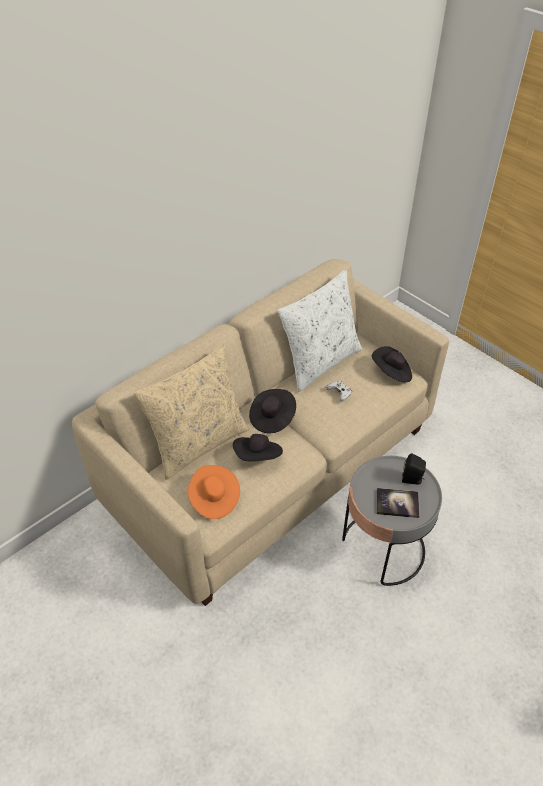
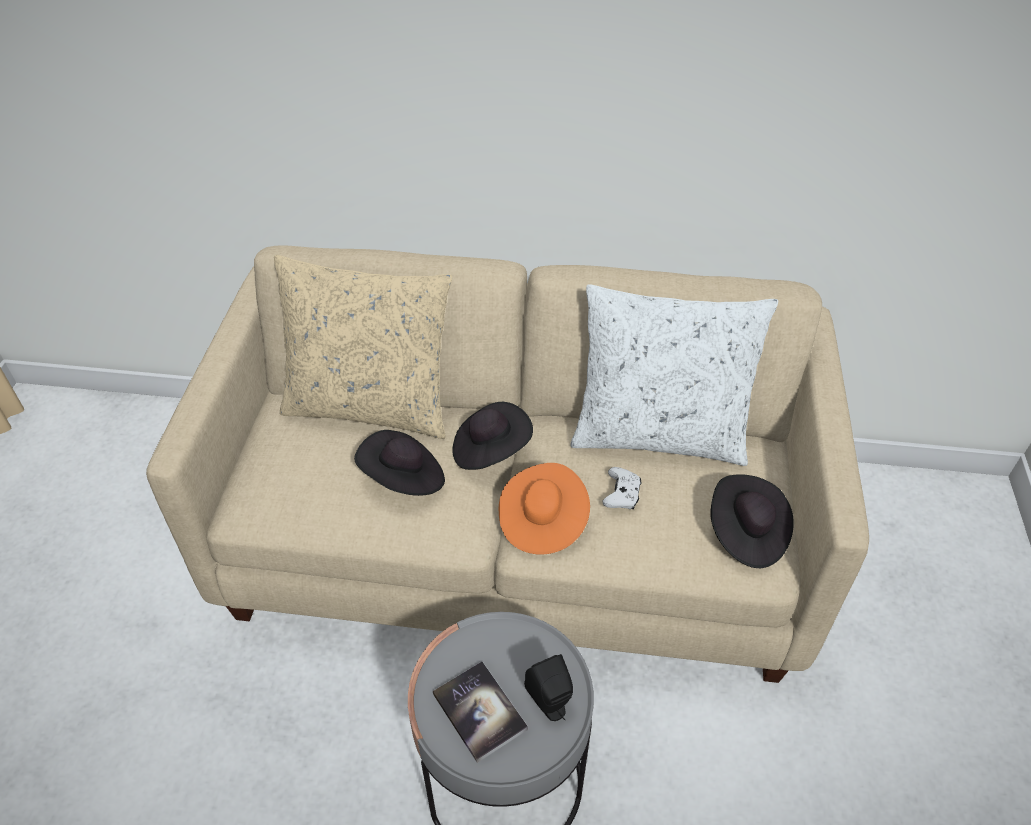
camera: 50 degrees right, 0 degrees up
(214, 499) = (291, 481): orange hat -> orange hat (542, 521)

